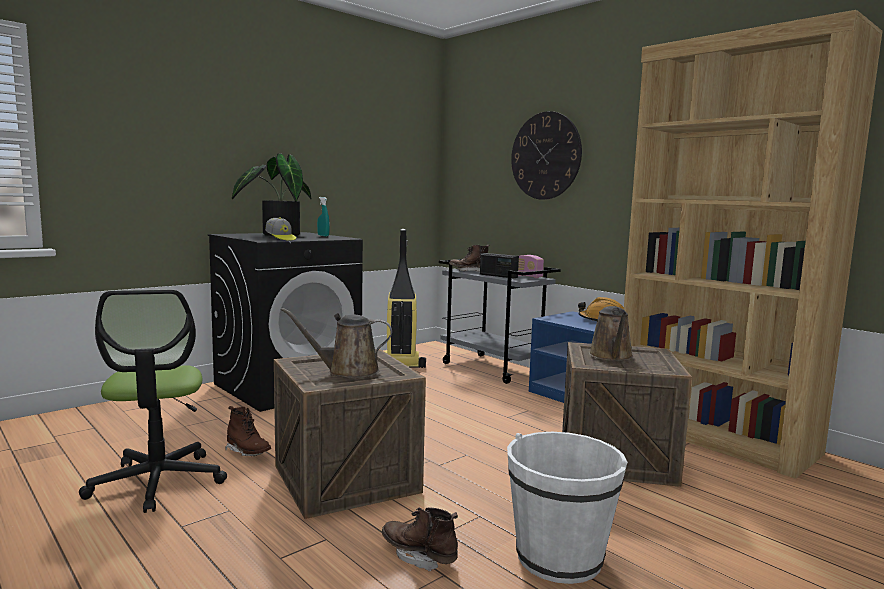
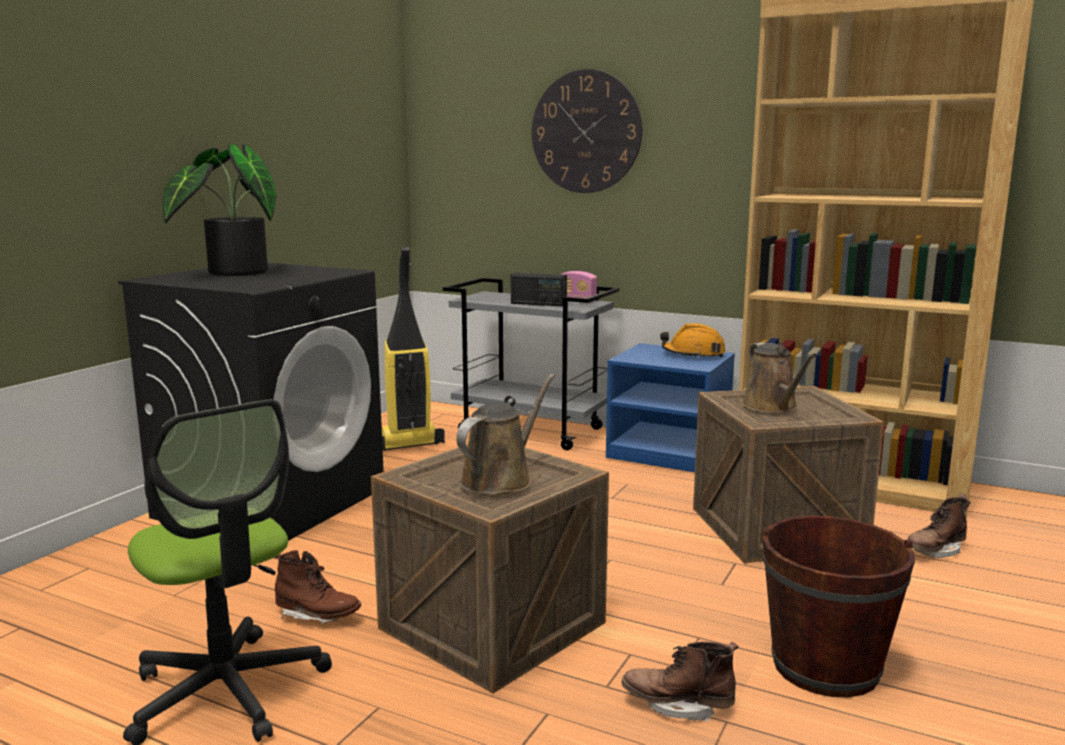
camera: 20 degrees left, 5 degrees up
(281, 239) = (266, 283): cap -> none
(323, 236) = (304, 269): turquoise spray bottle -> none
(347, 371) = (500, 480): brown watering can -> brown watering can turned 150 degrees clockwise
(469, 271) = (488, 299): brown boot -> brown boot (934, 551)
(559, 557) = (825, 667): white bucket -> brown bucket

